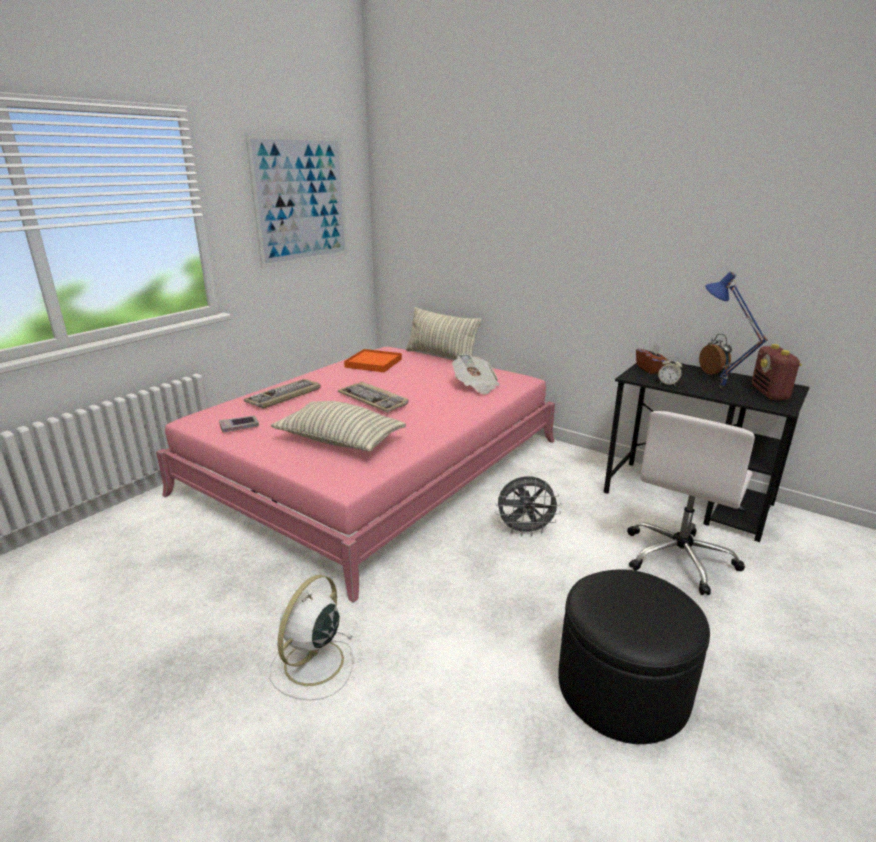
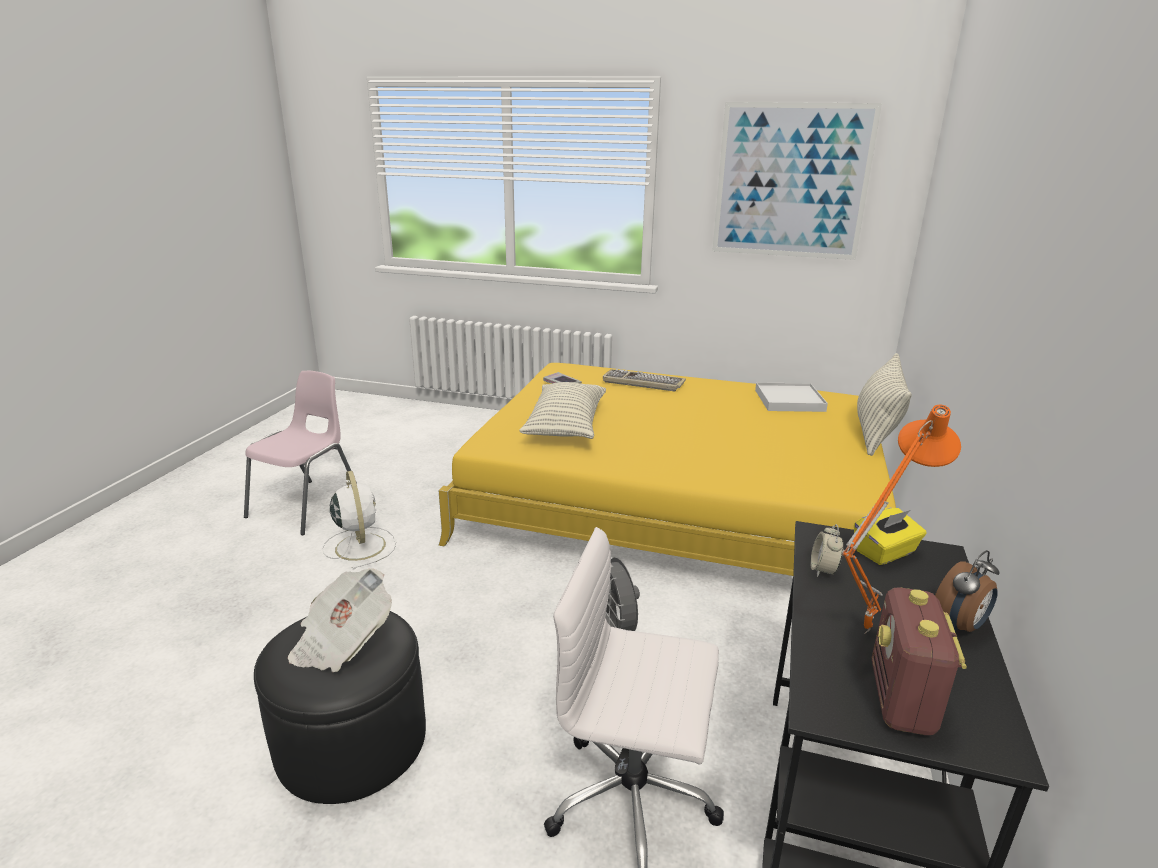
camera: 70 degrees right, 0 degrees up
(166, 715) = (307, 506): none -> pink chair
(312, 664) = (360, 546): white fan -> white fan turned 60 degrees clockwise
(373, 363) = (789, 400): orange tray -> white tray
(373, 399) = (676, 420): keyboard -> none
(375, 466) = (676, 501): pink bed -> yellow bed
(475, 386) = (785, 466): newspaper -> newspaper (342, 642)
(650, 369) = (885, 552): brown tissue box -> yellow tissue box
(719, 388) = (862, 629): blue table lamp -> orange table lamp
(769, 393) = (902, 700): radio -> radio turned 60 degrees counterclockwise

